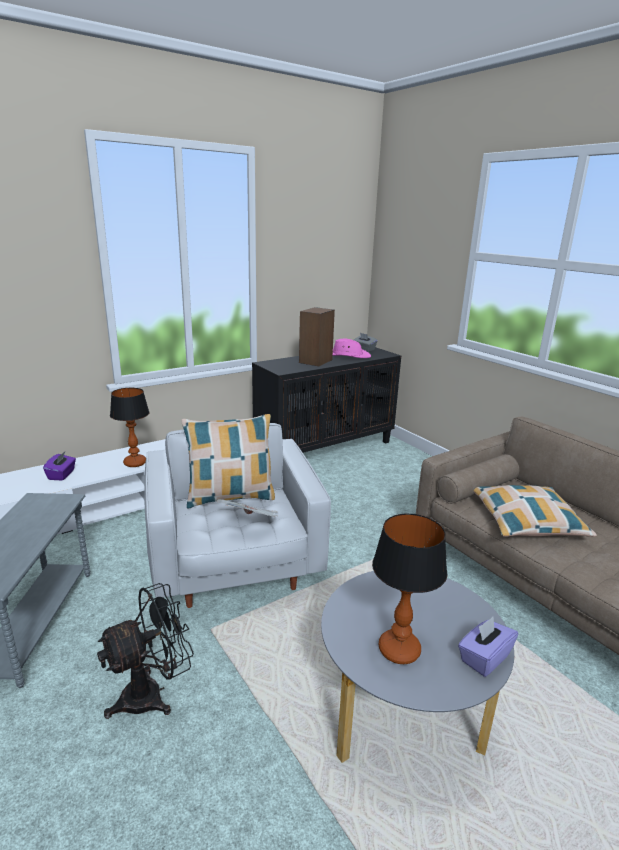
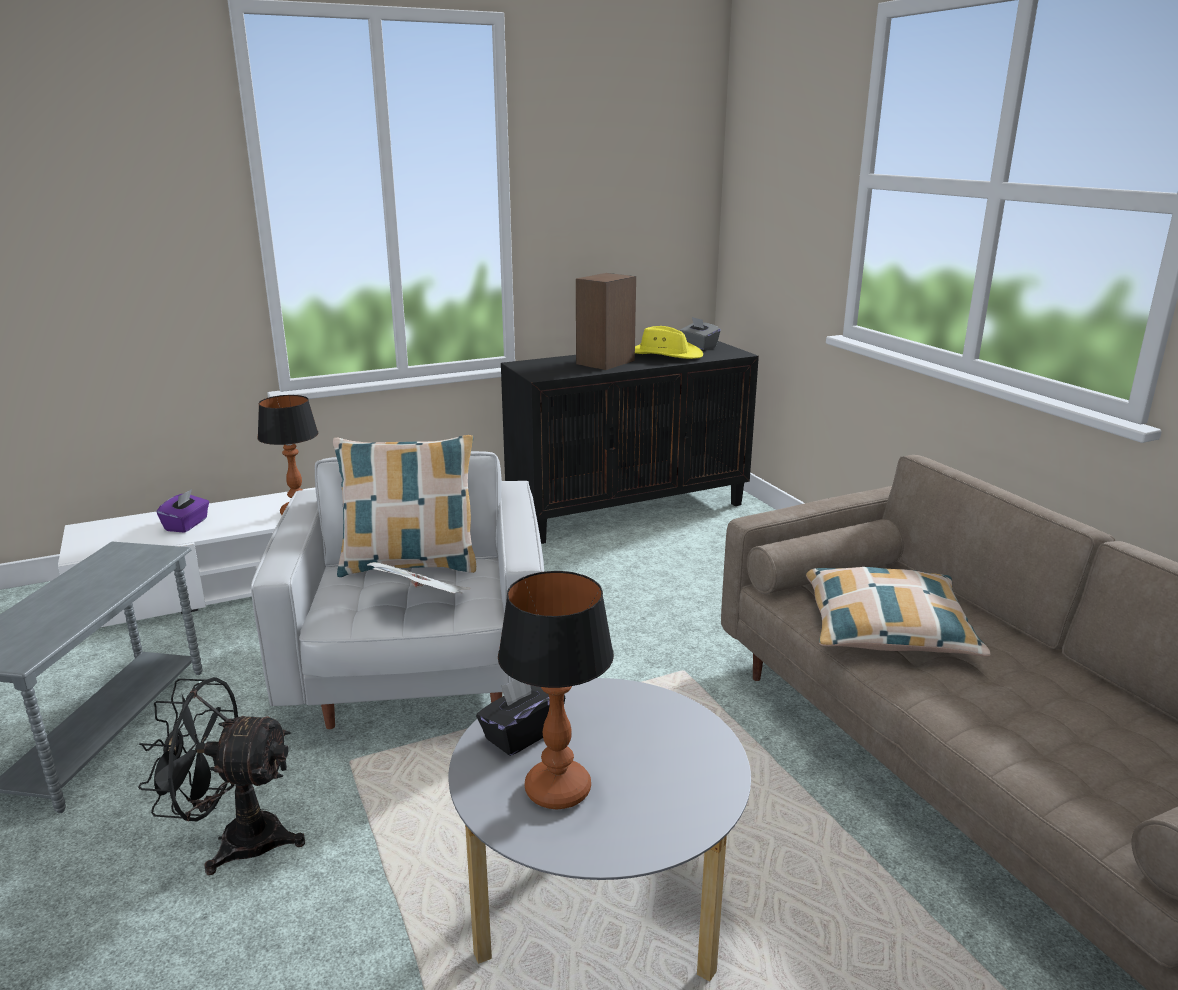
camera: 10 degrees right, 0 degrees up
(152, 694) = (236, 840): black fan -> black fan turned 150 degrees counterclockwise
(347, 356) = (664, 355): pink hat -> yellow hat
(358, 612) = (521, 734): none -> black tissue box
(484, 658) = (688, 813): purple tissue box -> none

